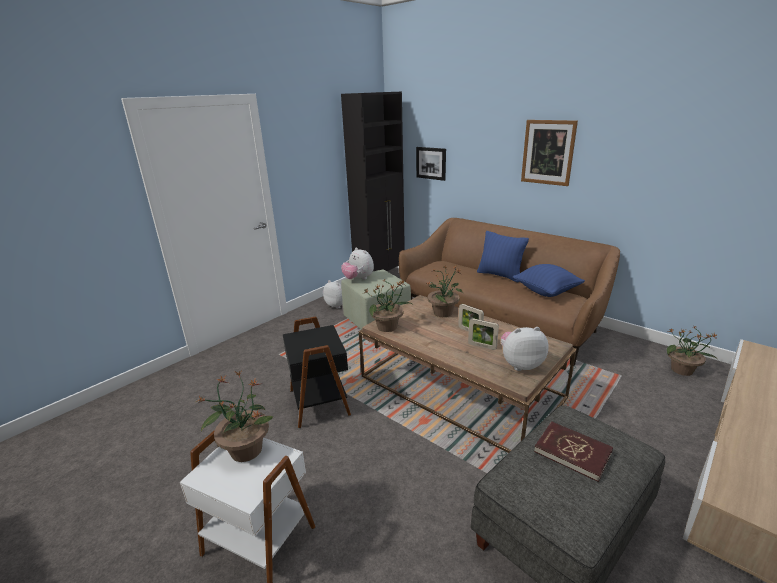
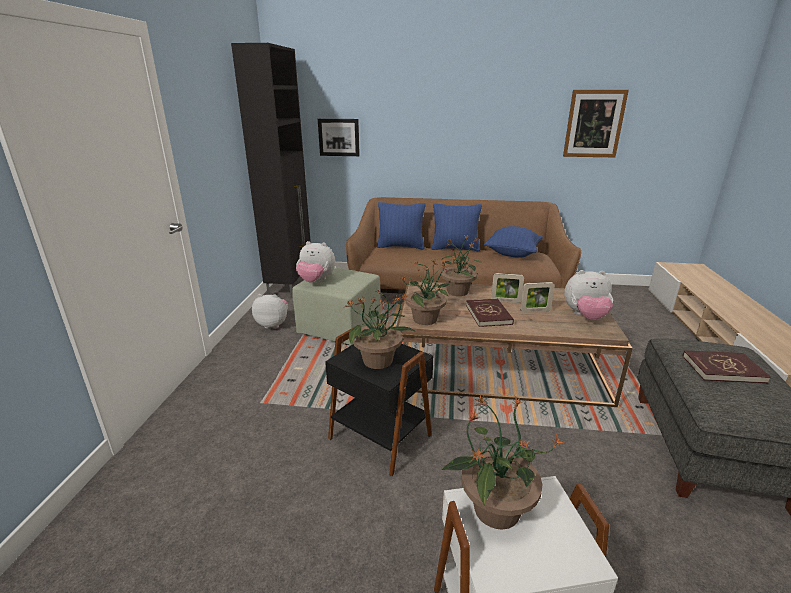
camera: 35 degrees left, 0 degrees up
(439, 337) = (488, 314): none -> red book
(456, 264) = (401, 246): none -> blue pillow
(520, 364) = (585, 316): plush toy -> plush toy turned 135 degrees counterclockwise
(548, 152) = (479, 117): picture -> picture (594, 124)
(682, 370) = (624, 298): potted plant -> potted plant (379, 361)

